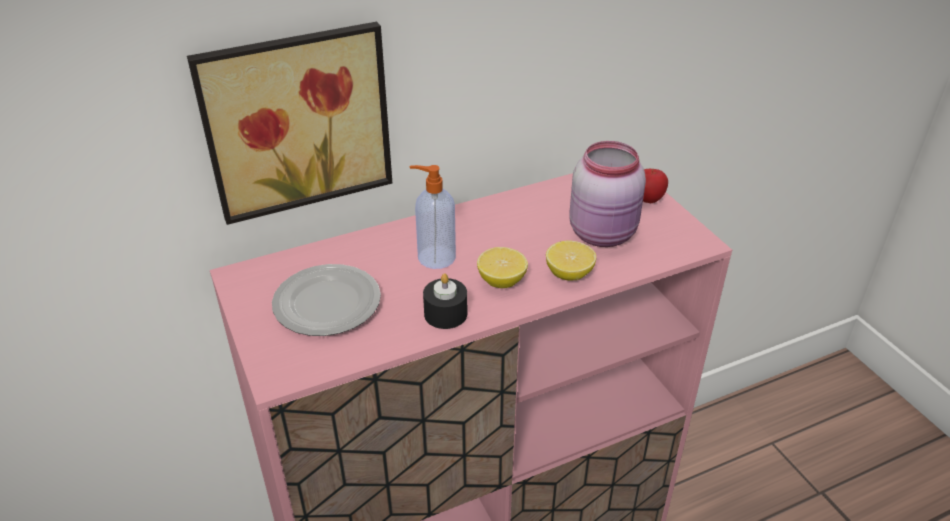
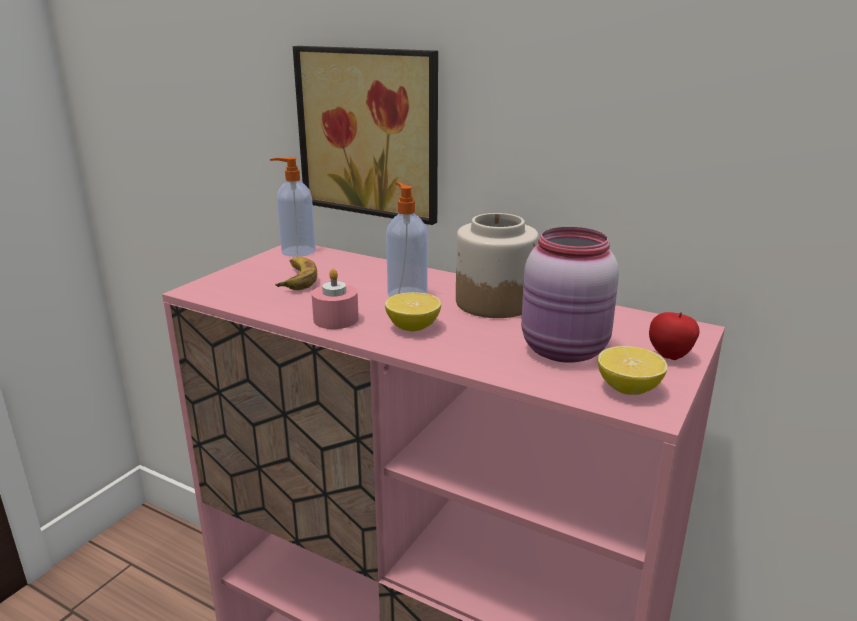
camera: 55 degrees right, 15 degrees down
(251, 278) = (297, 251): none -> soap dispenser
(327, 303) = (296, 279): plate -> banana
(445, 314) = (336, 319): black candle -> pink candle
(497, 224) = (494, 302): none -> jar
(569, 274) = (469, 352): lemon -> lemon (628, 389)

